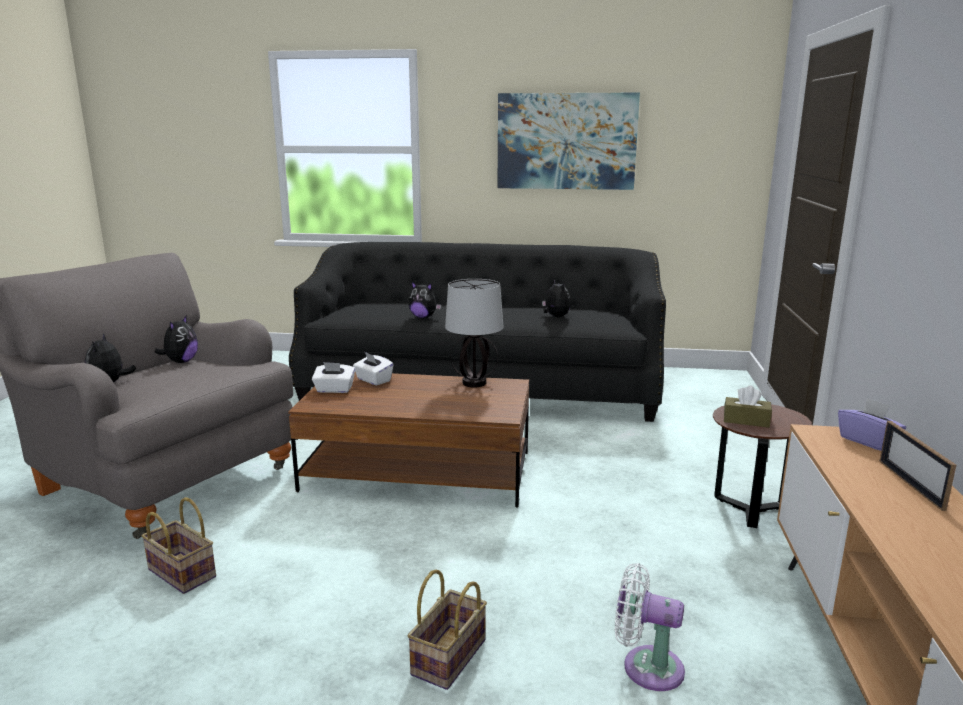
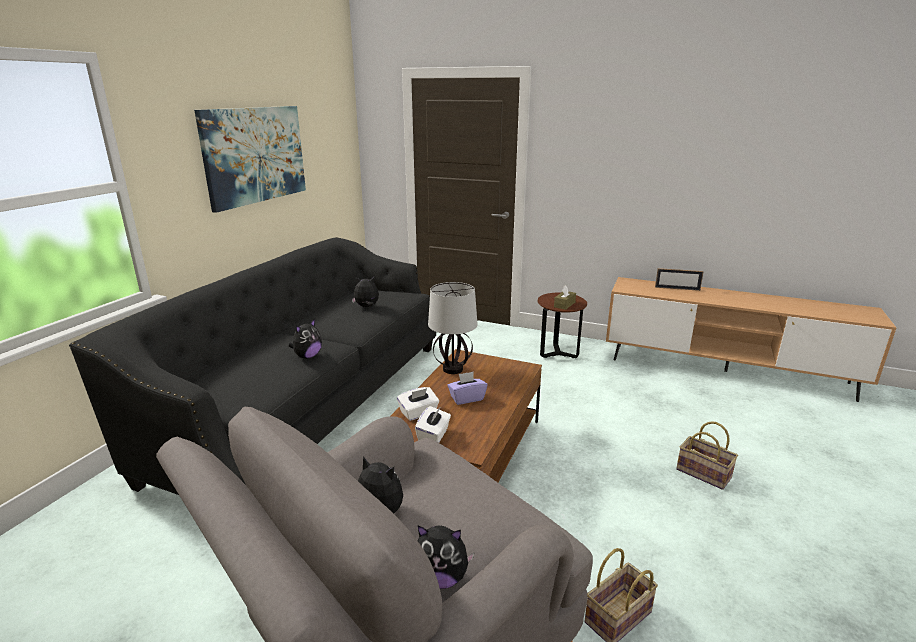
camera: 75 degrees left, 5 degrees up
(646, 666) = (697, 414): white fan -> none
(868, 441) = (633, 283): purple tissue box -> purple tissue box (467, 398)

